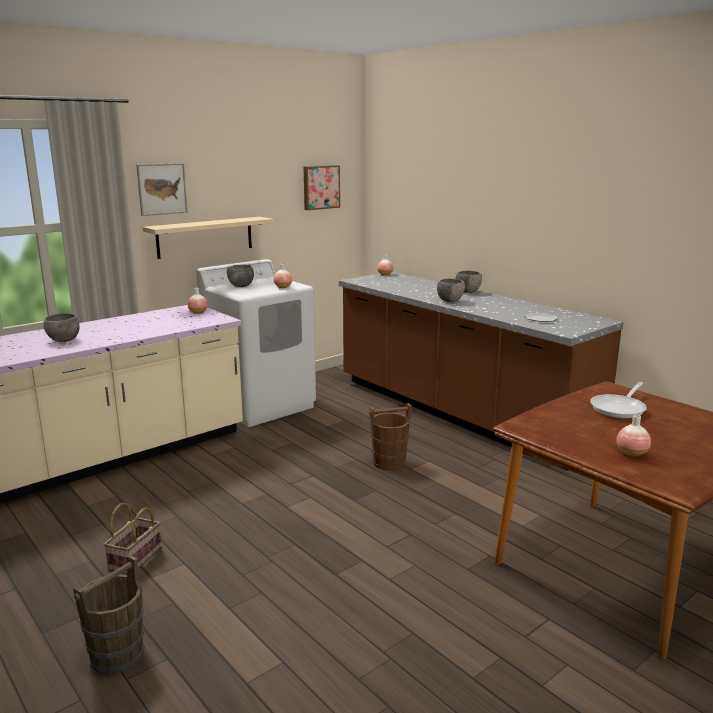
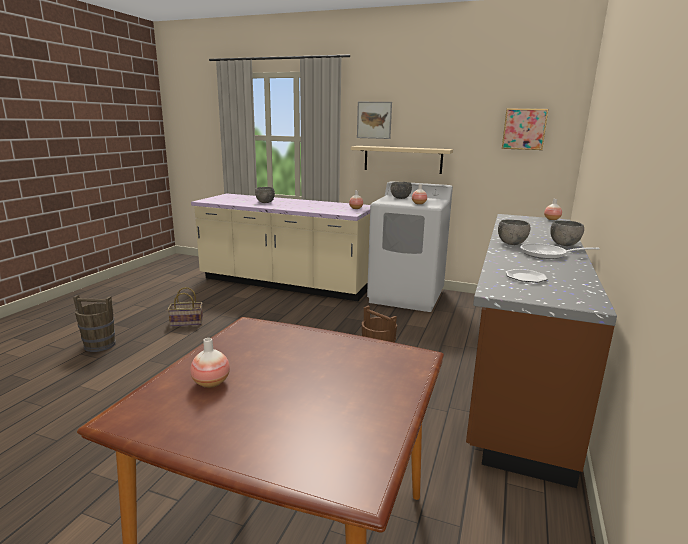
camera: 60 degrees right, 0 degrees up
(620, 408) = (348, 367): frying pan -> frying pan (547, 254)

